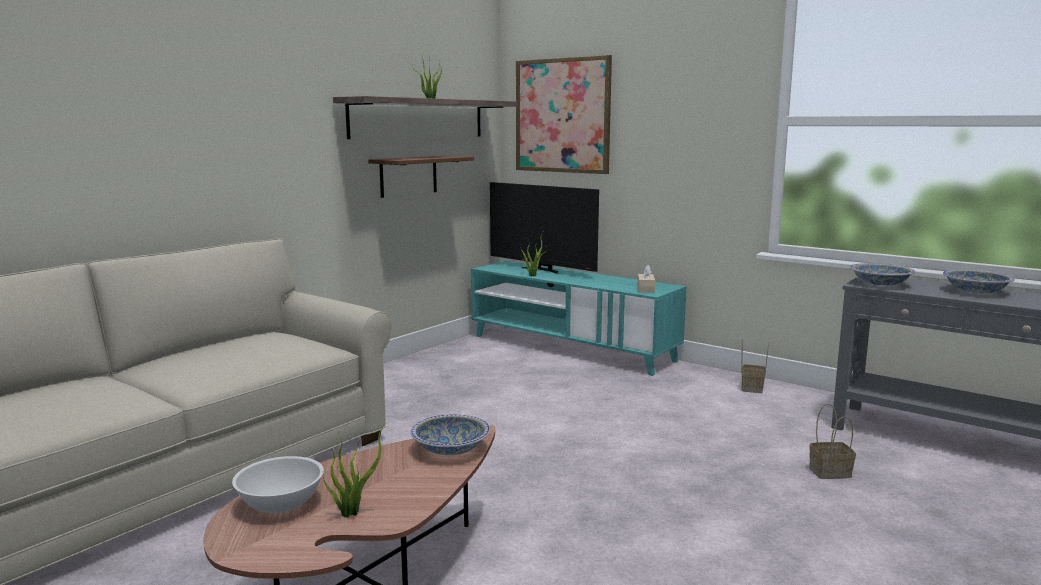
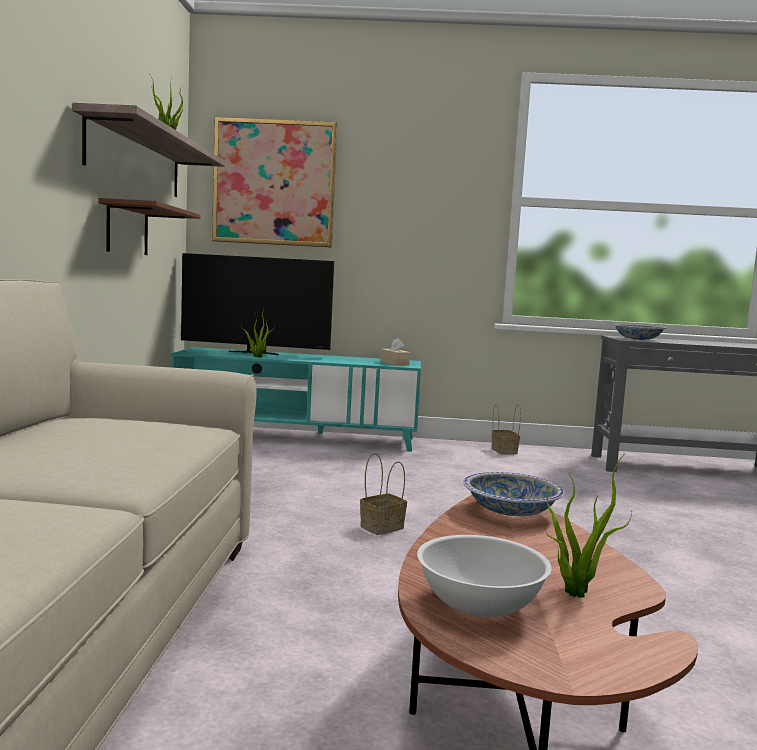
camera: 35 degrees left, 5 degrees down
(831, 472) = (664, 501): basket -> basket (382, 527)
(976, 291) = (702, 342): bowl -> none

